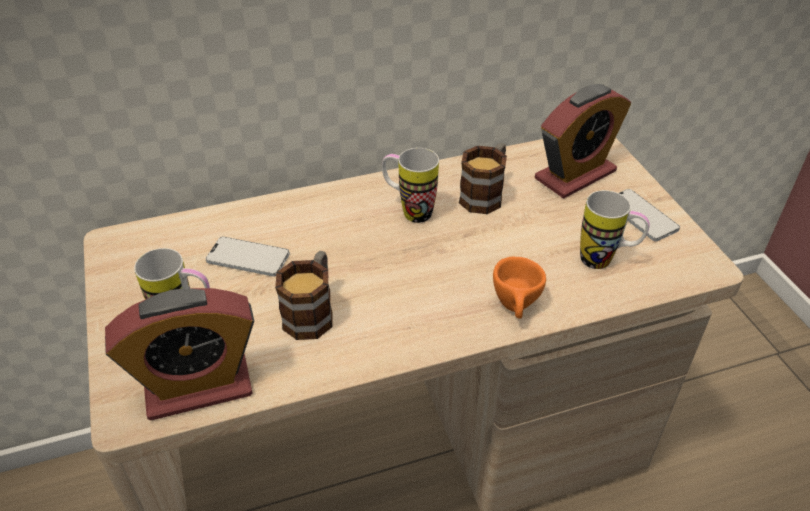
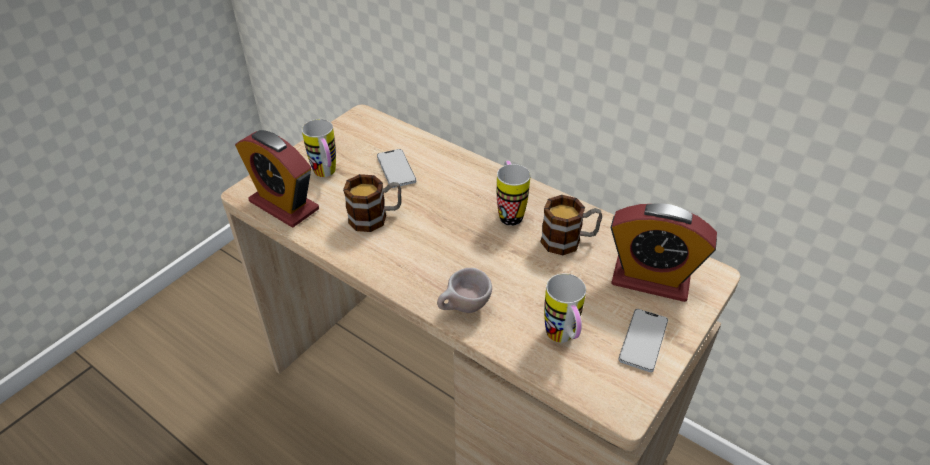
camera: 55 degrees right, 0 degrees up
(516, 308) = (463, 309): orange cup -> beige cup

